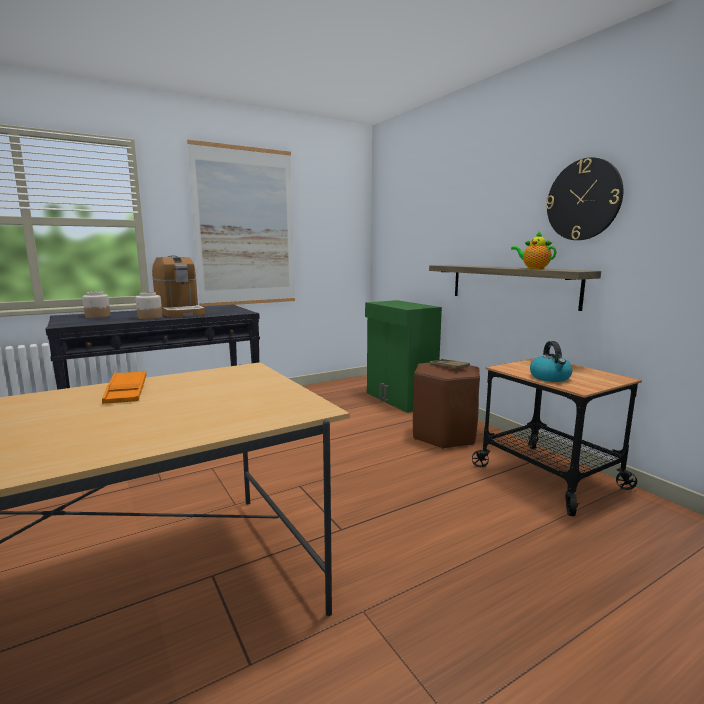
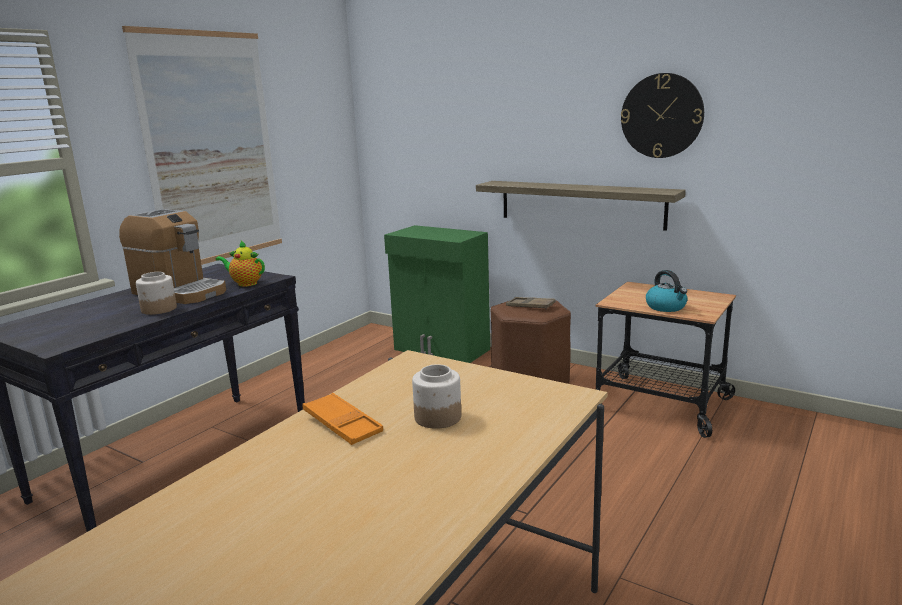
camera: 25 degrees left, 5 degrees up
(97, 316) = (66, 321): jar -> jar (437, 417)
(533, 268) = (616, 189): teapot -> teapot (245, 283)

